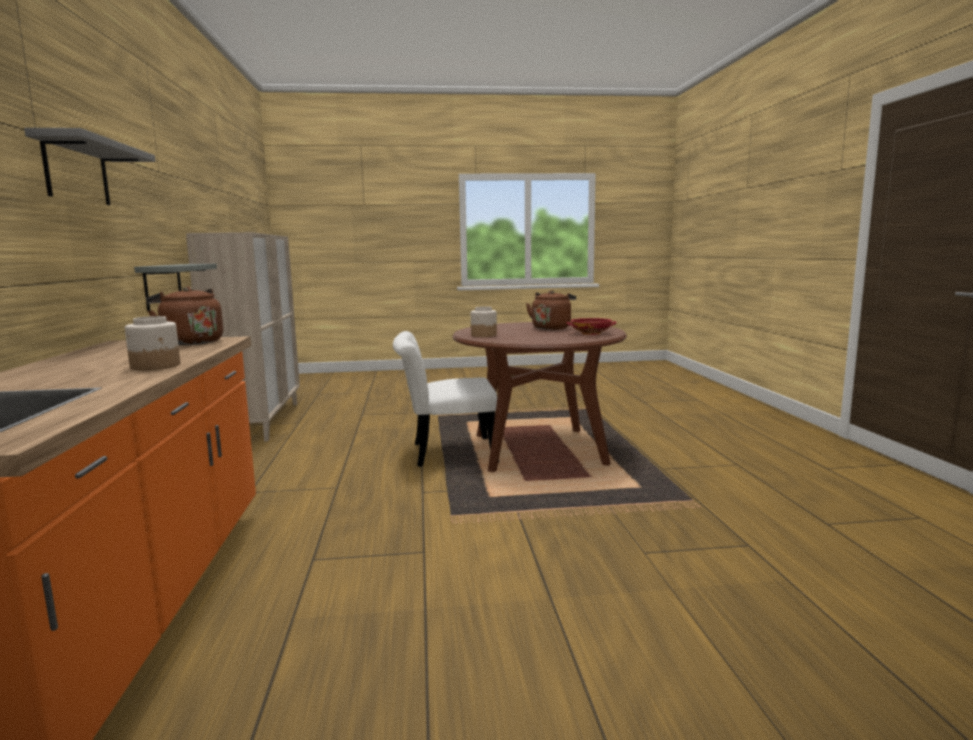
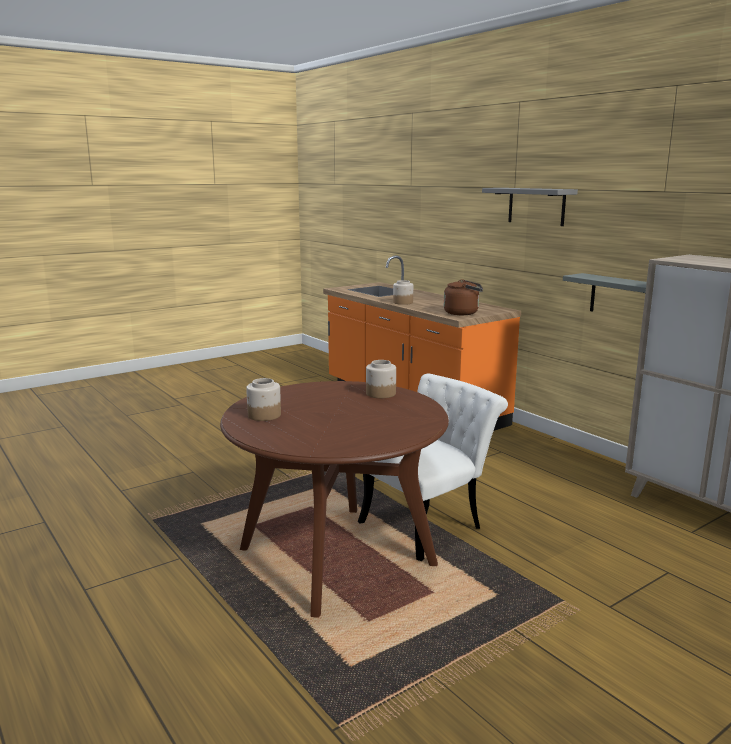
camera: 150 degrees right, 5 degrees up
(552, 328) = (331, 426): brown kettle -> none
(591, 333) = (264, 415): red bowl -> jar

